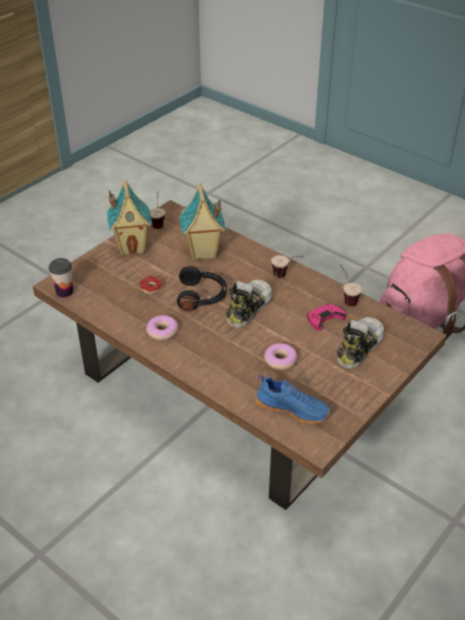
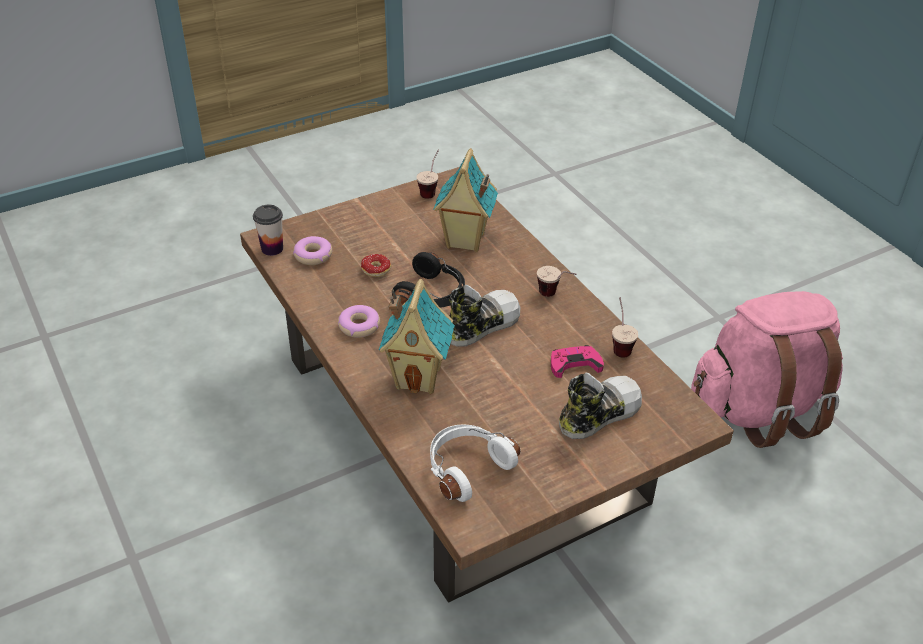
camera: 20 degrees right, 0 degrees up
(132, 247) = (382, 214): toy house -> toy house (419, 378)
(280, 360) = (486, 402): donut -> donut (313, 255)
(293, 408) = (466, 468): blue shoe -> white headphones

